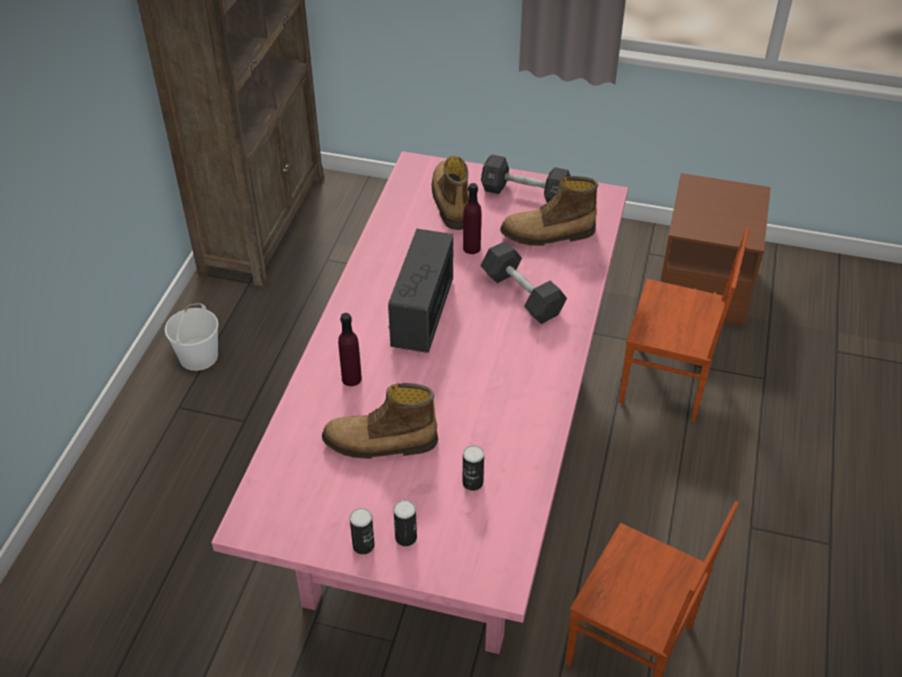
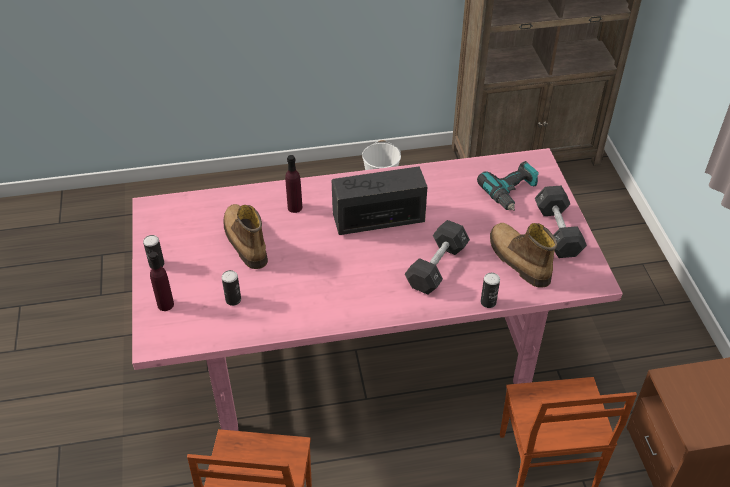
camera: 65 degrees right, 0 degrees up
(406, 537) = (171, 282): can -> can (488, 302)
(449, 202) = (511, 192): boot -> power drill
(471, 248) = (468, 222): purple bottle -> purple bottle (165, 304)

